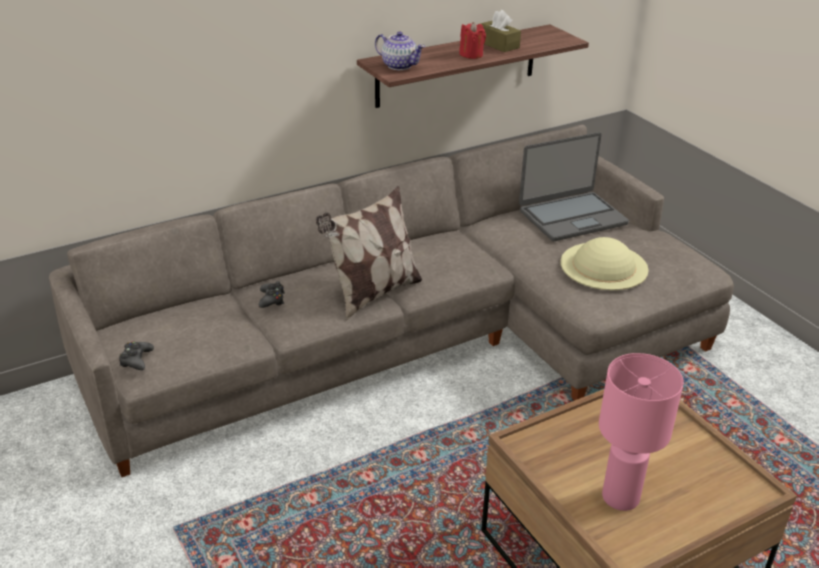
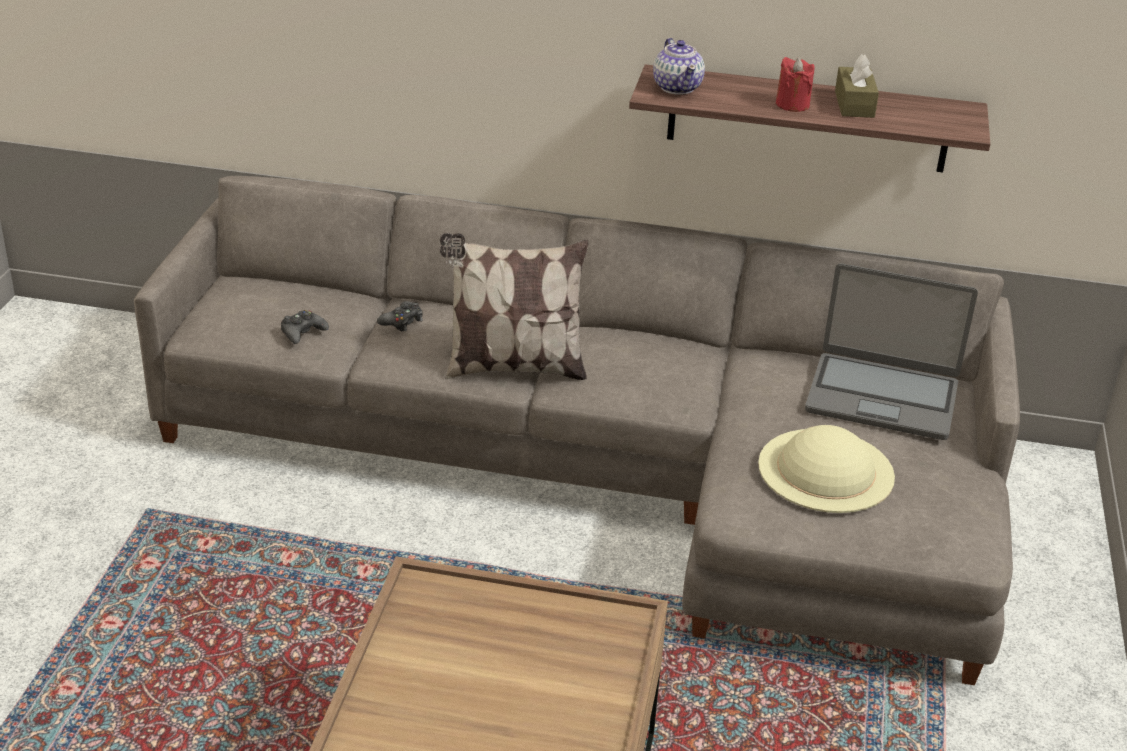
camera: 40 degrees right, 0 degrees up
(136, 360) = (208, 316): black game controller -> black game controller (302, 332)
(620, 498) = (431, 694): pink table lamp -> none

